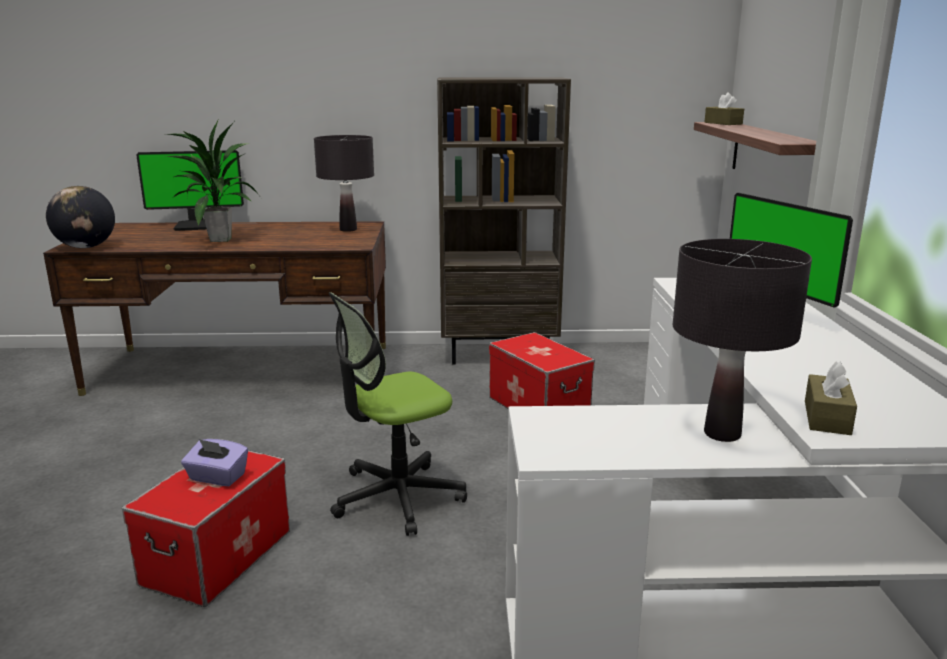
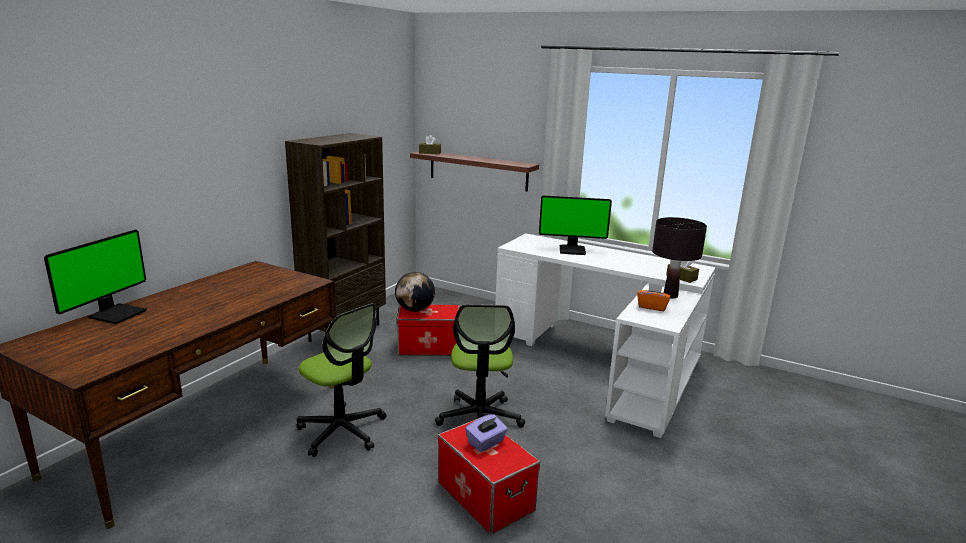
camera: 60 degrees left, 0 degrees up
(86, 247) = (99, 367): globe -> globe (415, 310)
(219, 239) = (197, 314): potted plant -> none
(289, 426) = (342, 431): none -> office chair
(348, 230) = (260, 274): black table lamp -> none
(620, 426) = (652, 307): none -> orange tissue box

